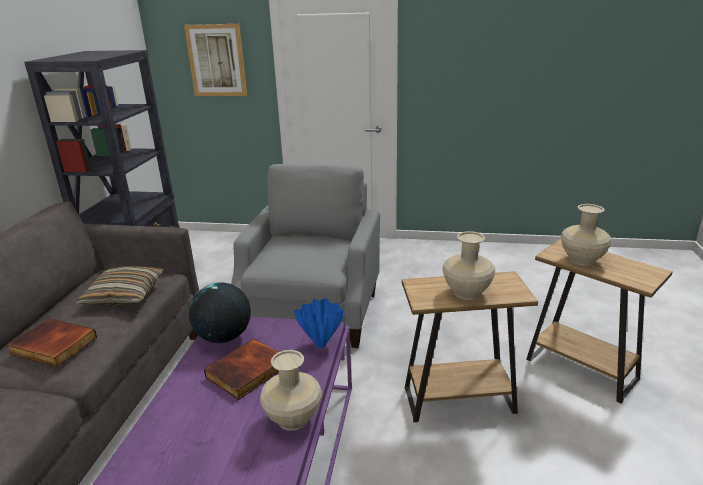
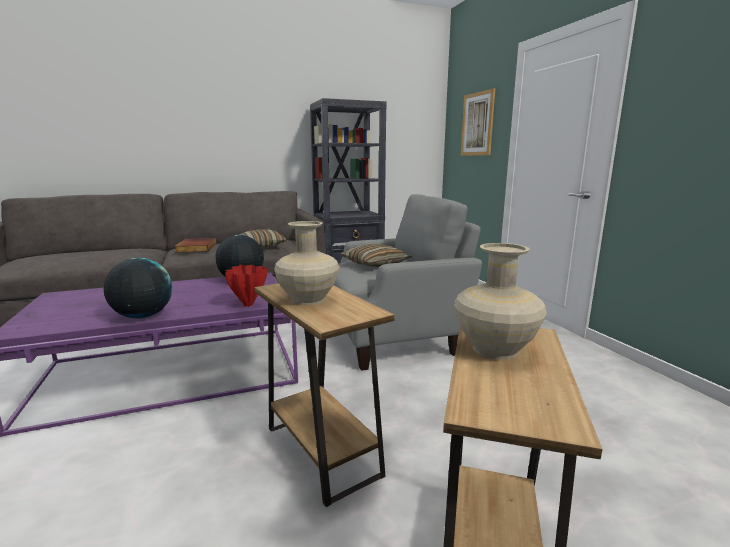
camera: 60 degrees right, 10 degrees down
(247, 372) = (200, 294): book -> none
(293, 419) = (143, 316): beige vase -> globe
(298, 250) = (375, 264): none -> pillow
(322, 344) = (248, 305): blue vase -> red vase

